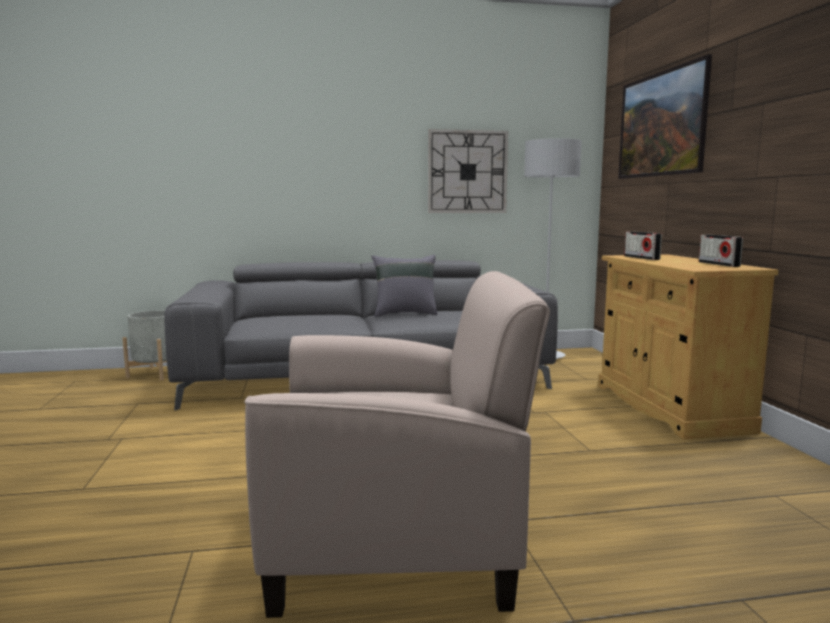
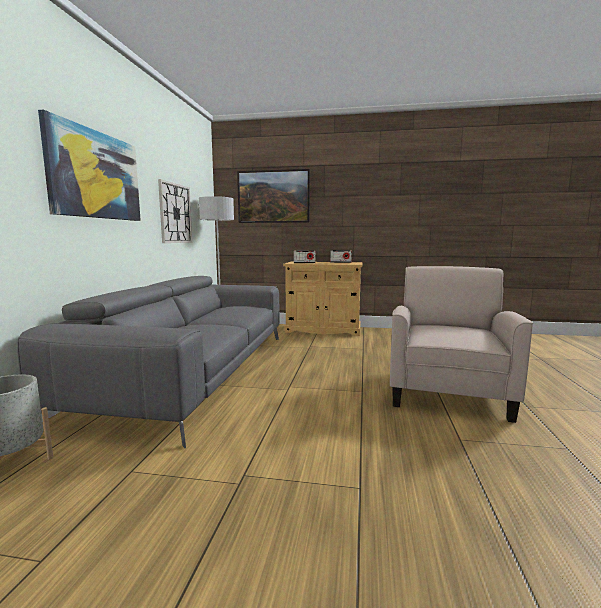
camera: 70 degrees left, 0 degrees up
(310, 141) = (96, 175): none -> picture
(405, 314) = (222, 314): grey pillow -> none

